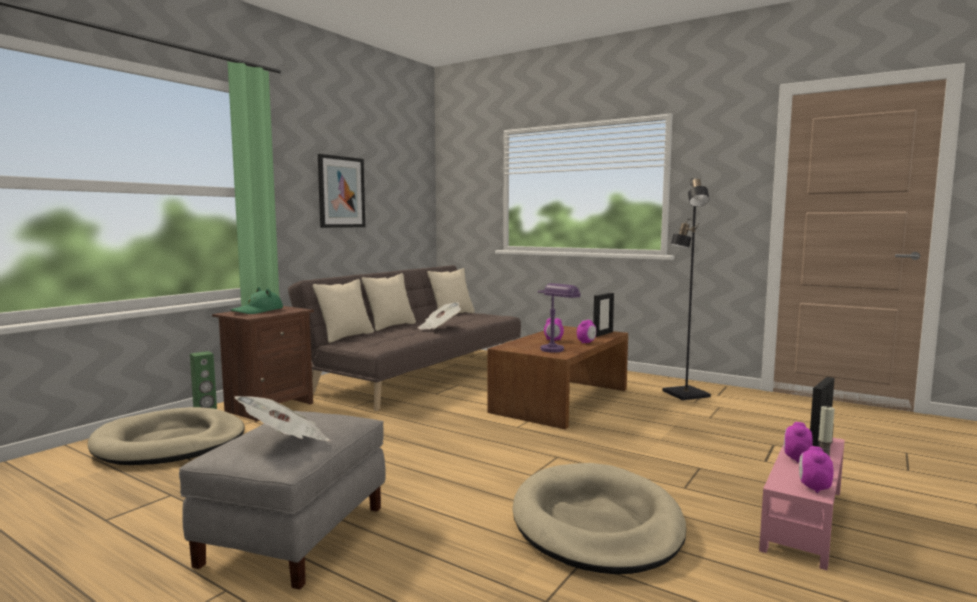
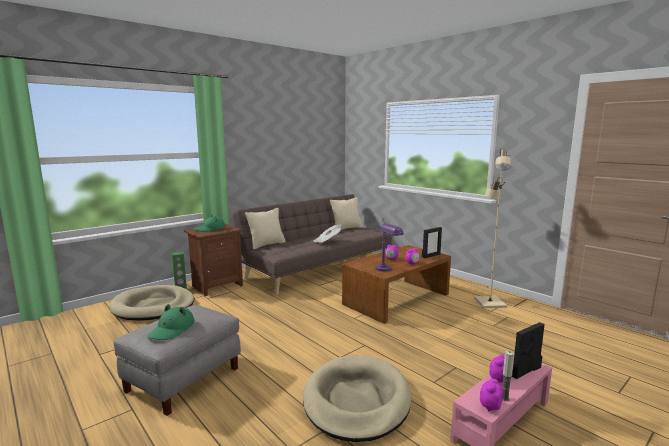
camera: 15 degrees right, 5 degrees up
(285, 441) = (172, 329): newspaper -> green hat
(341, 192) = (273, 148): picture -> none
(390, 326) = (299, 237): beige pillow -> none
(686, 394) = (490, 303): black floor lamp -> beige floor lamp

